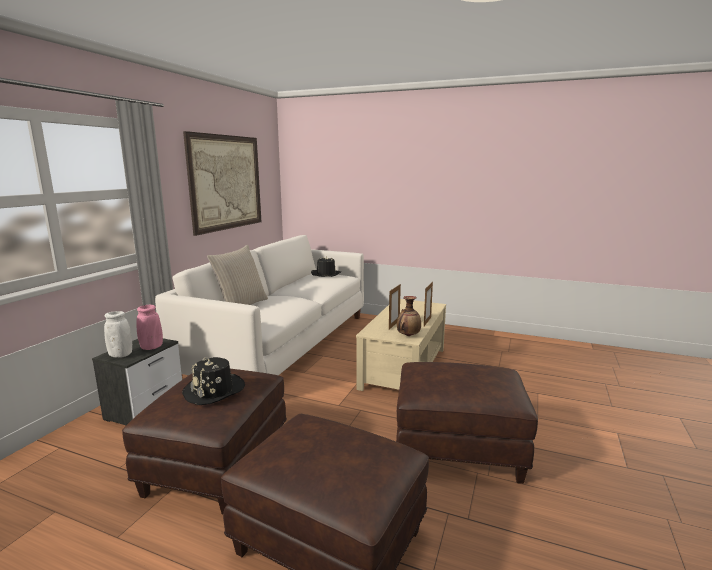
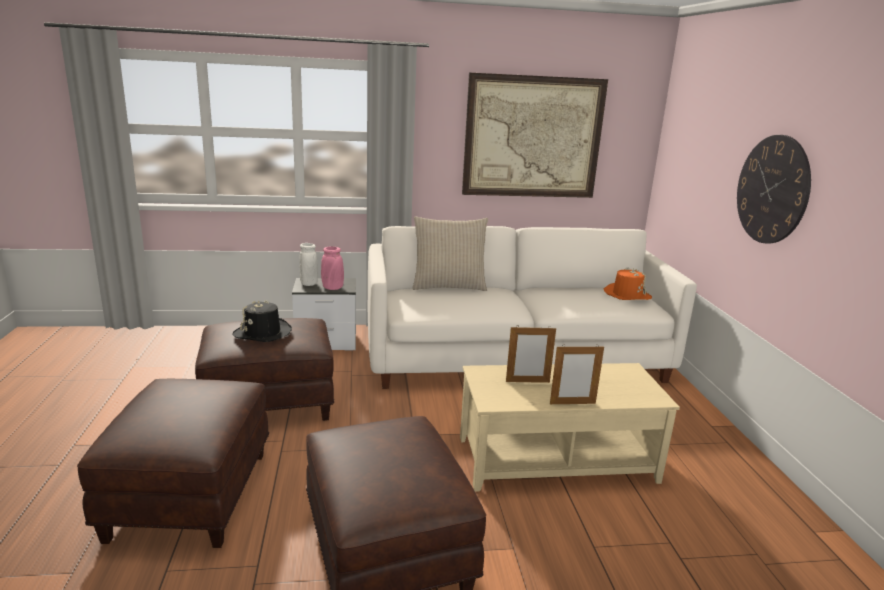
camera: 60 degrees right, 5 degrees up
(326, 274) = (626, 294): black hat -> orange hat
(400, 190) = (772, 189): none -> wall clock
(408, 335) = (500, 398): vase -> none

